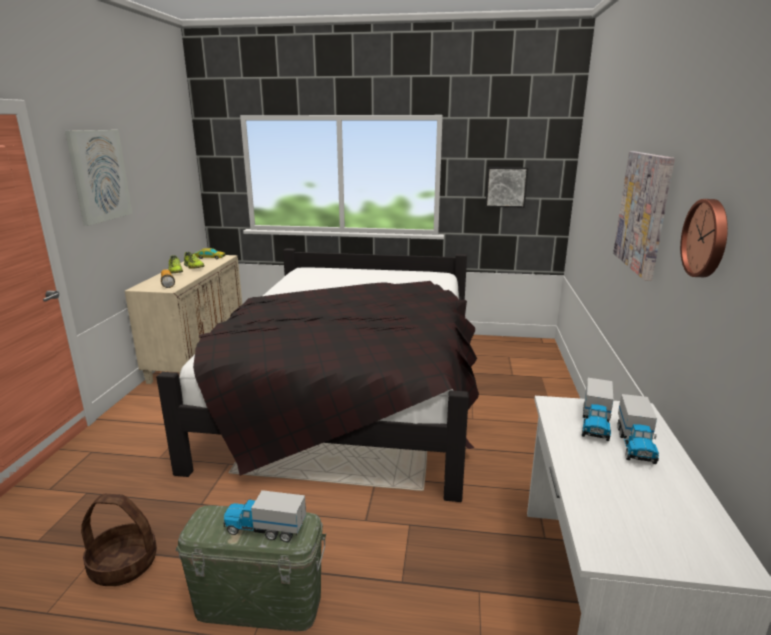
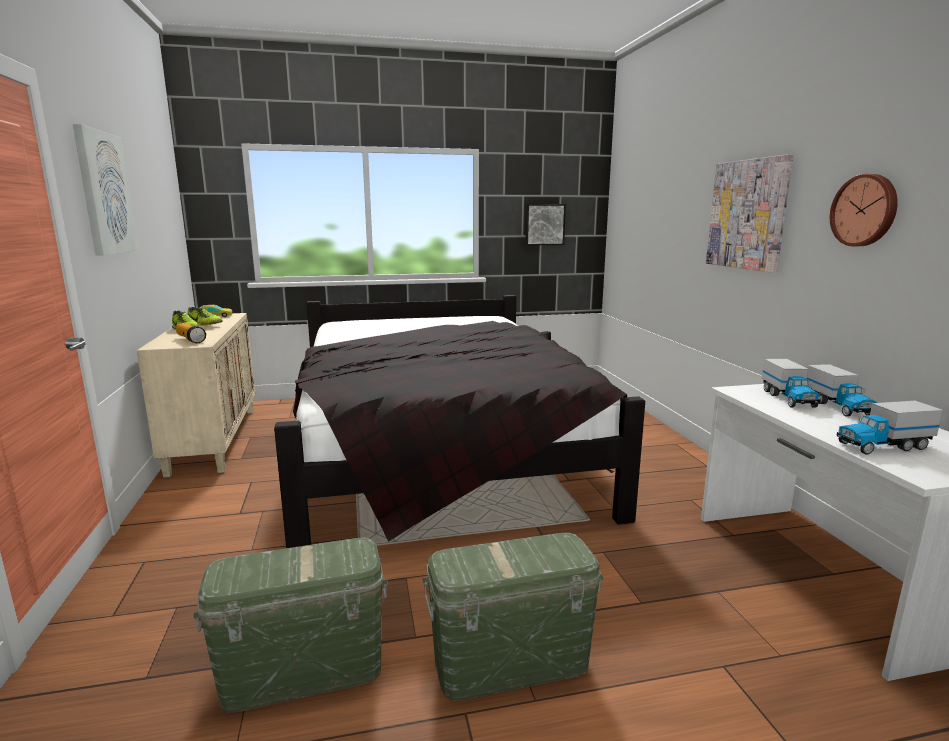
camera: 20 degrees left, 5 degrees down
(124, 564) = (303, 670): basket -> green storage box
(265, 529) = (532, 556): toy truck -> toy truck (882, 446)

